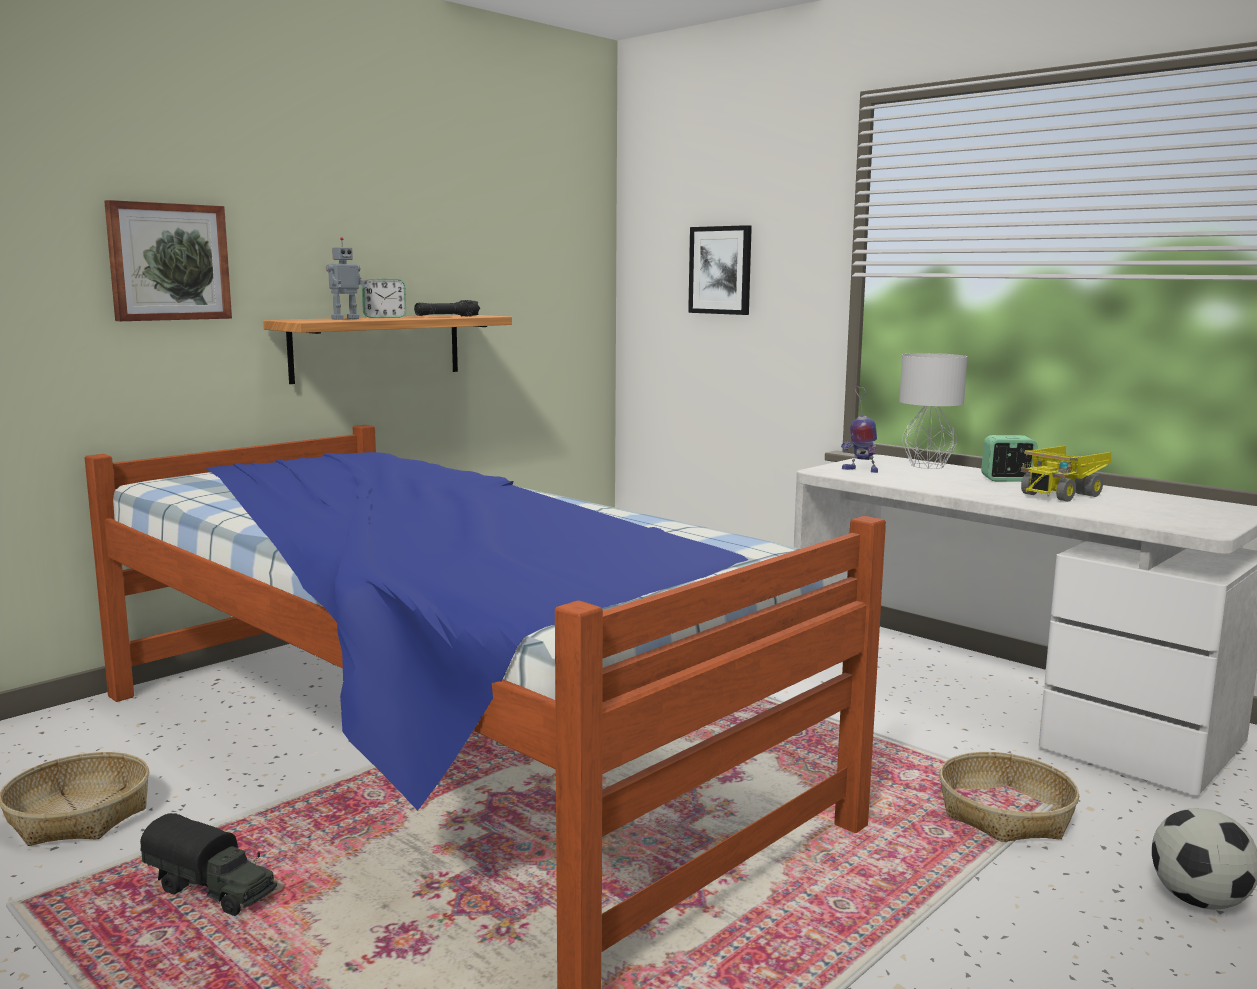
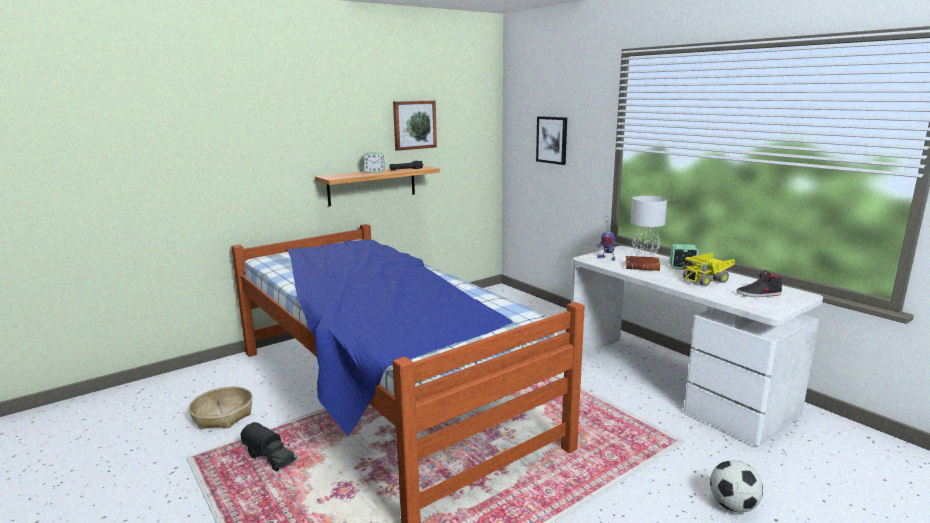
camera: 10 degrees right, 5 degrees up
(168, 262) = (268, 152): picture -> picture (414, 125)
(344, 319) = (353, 174): toy robot -> none
(935, 479) = (643, 266): none -> brown book
(1005, 814) = (651, 448): basket -> none
(1169, 509) = (759, 294): none -> black shoe

